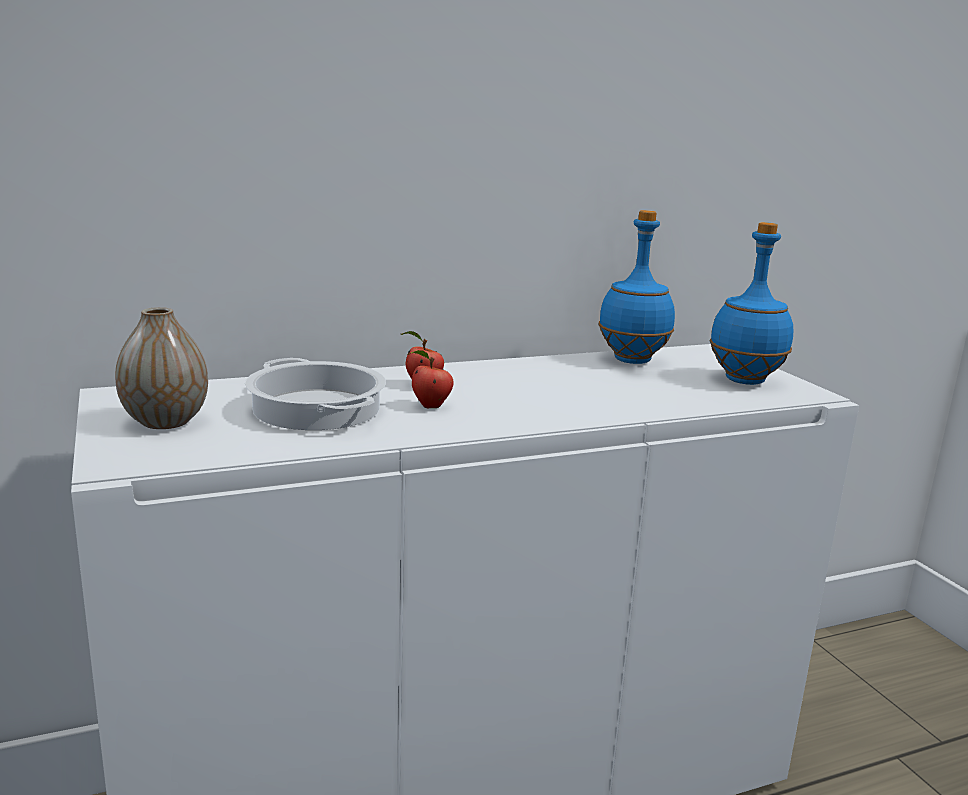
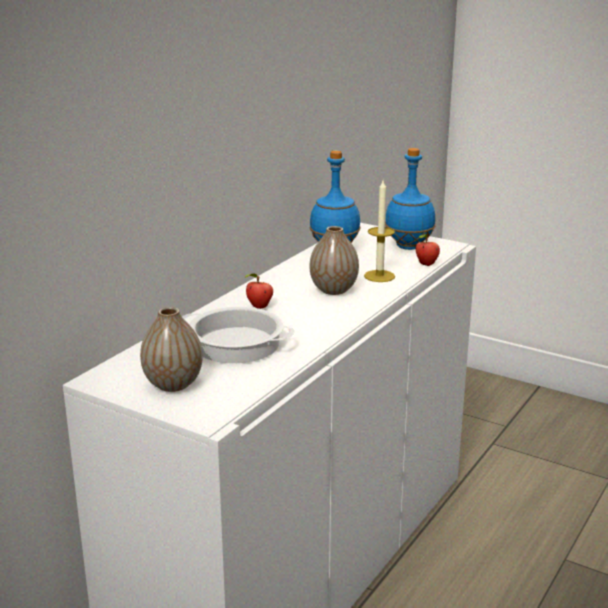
camera: 35 degrees left, 5 degrees up
(429, 406) = (291, 320): apple -> apple (426, 264)
(547, 394) = (333, 290): none -> vase
(639, 397) = (379, 276): none -> candle

